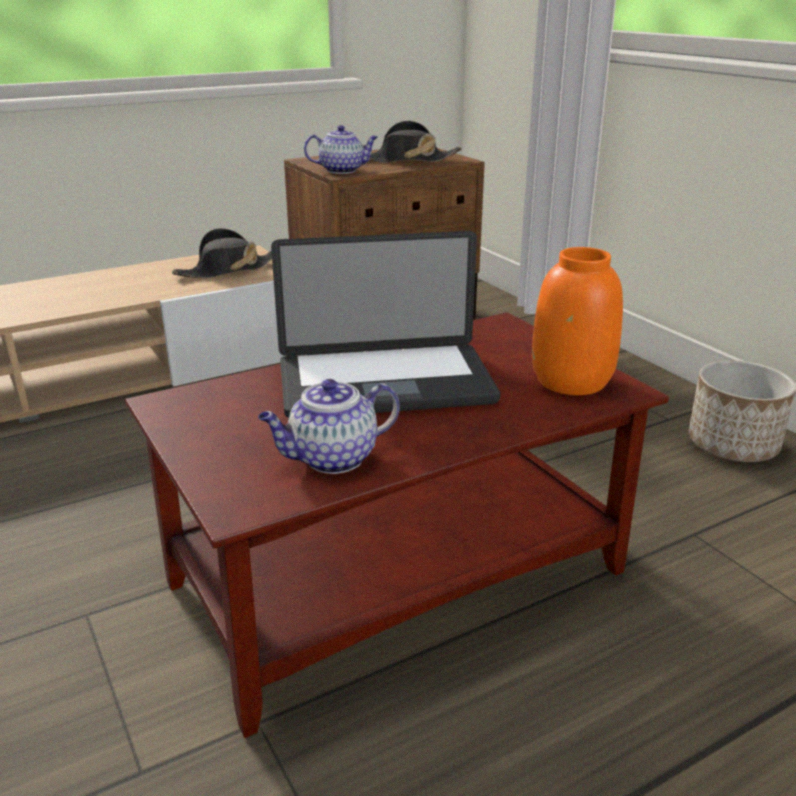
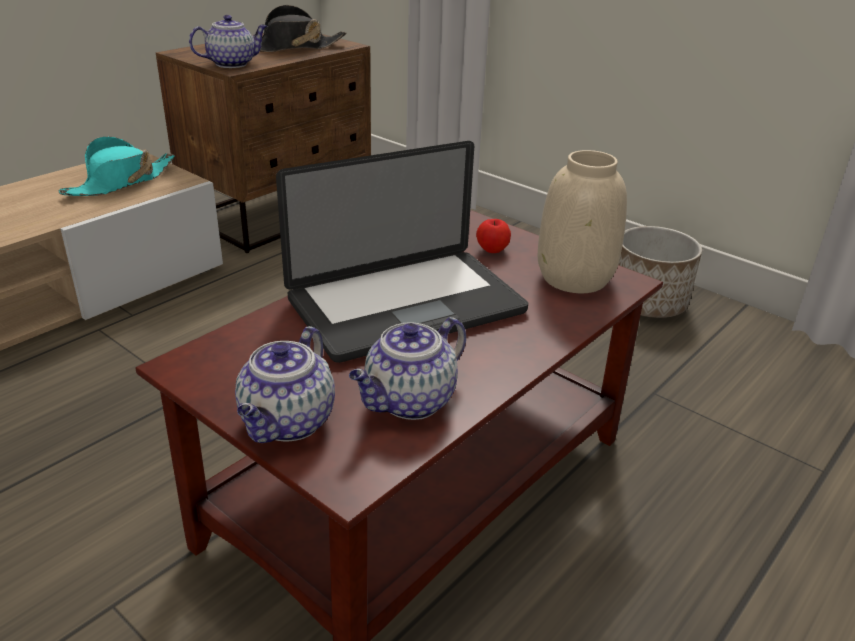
camera: 20 degrees left, 5 degrees up
(215, 458) = (288, 423): none -> teapot
(228, 270) = (121, 182): black hat -> turquoise hat
(504, 347) = (492, 250): none -> apple
(572, 381) = (575, 278): orange vase -> beige vase

